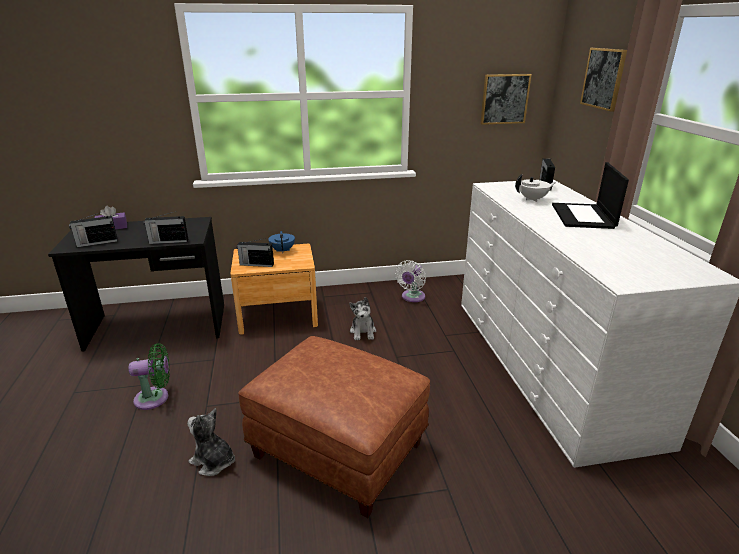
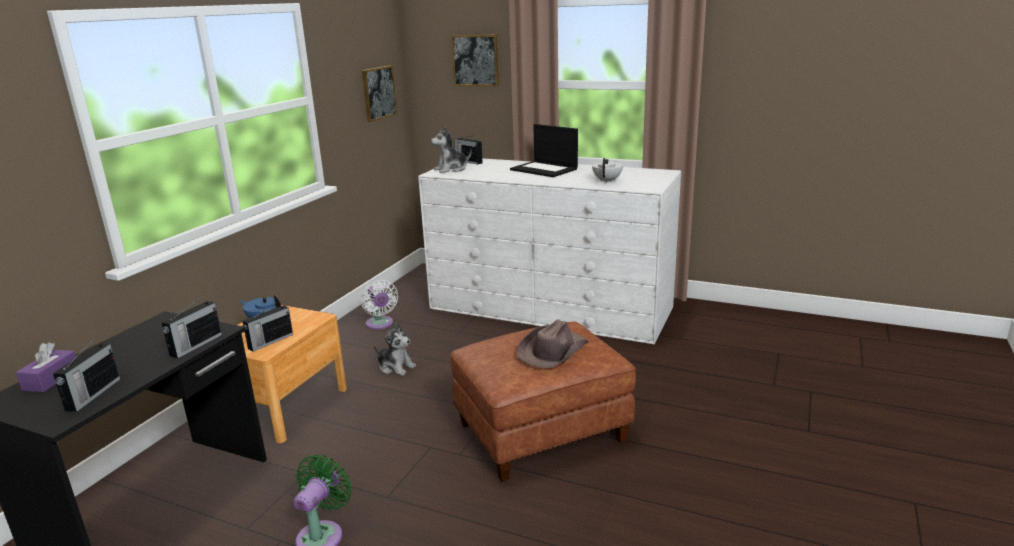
camera: 55 degrees left, 5 degrees down
(213, 461) = (481, 509): plush toy -> plush toy (451, 169)
(332, 383) = (552, 351): none -> brown hat
(533, 199) = (490, 171): white teapot -> white teapot (607, 181)

